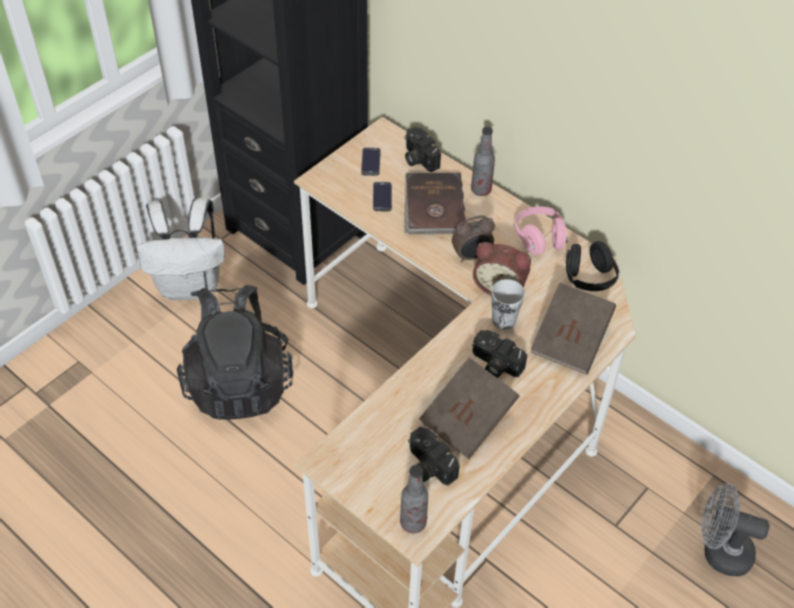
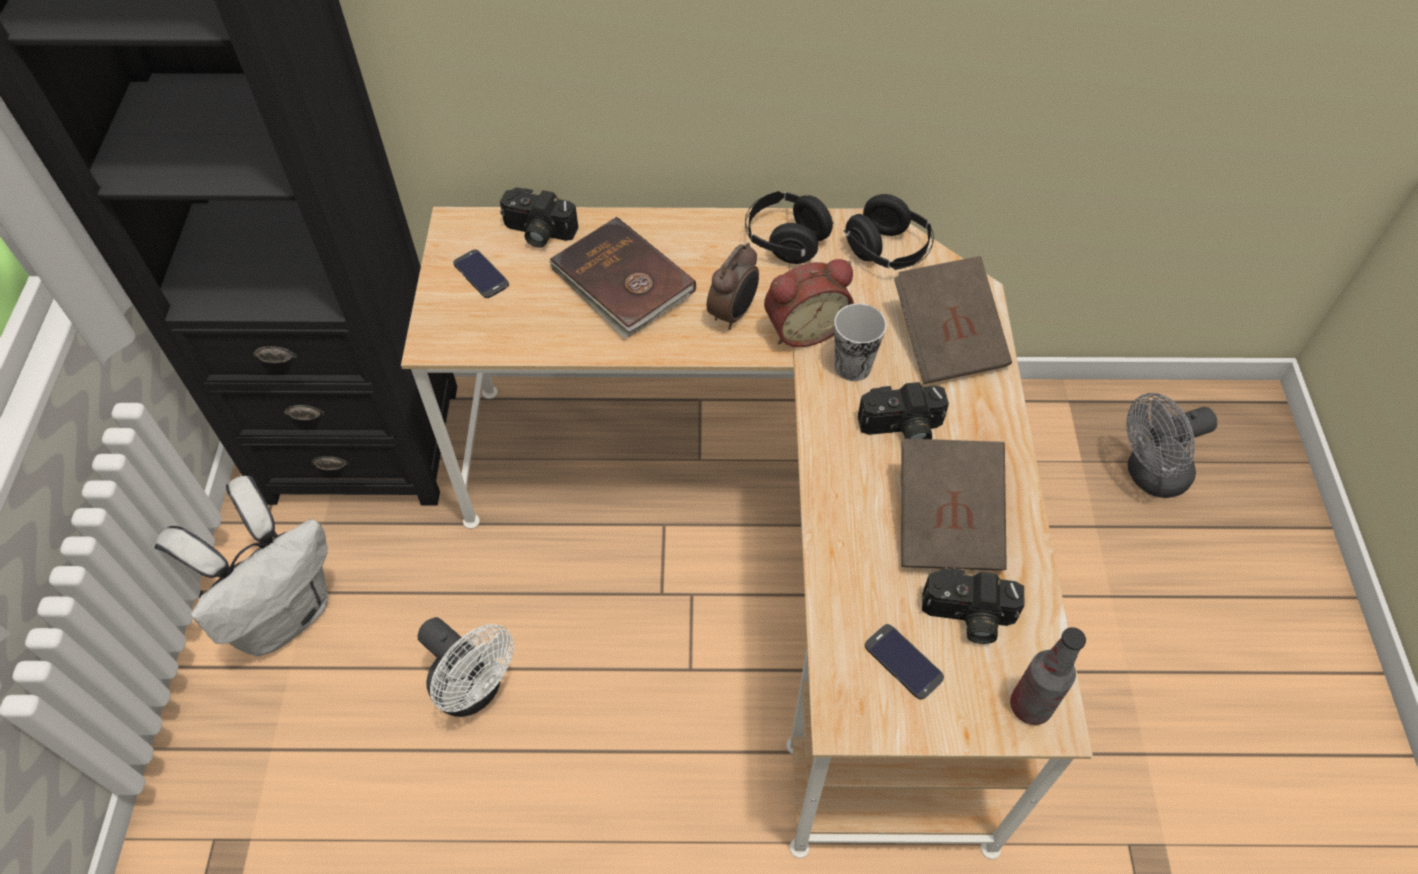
camera: 40 degrees left, 5 degrees up
(239, 382) = (474, 691): black backpack -> white fan
(382, 197) = (544, 310): phone -> phone (903, 661)
(481, 190) = (656, 224): bottle -> none
(539, 239) = (785, 241): pink headphones -> black headphones

